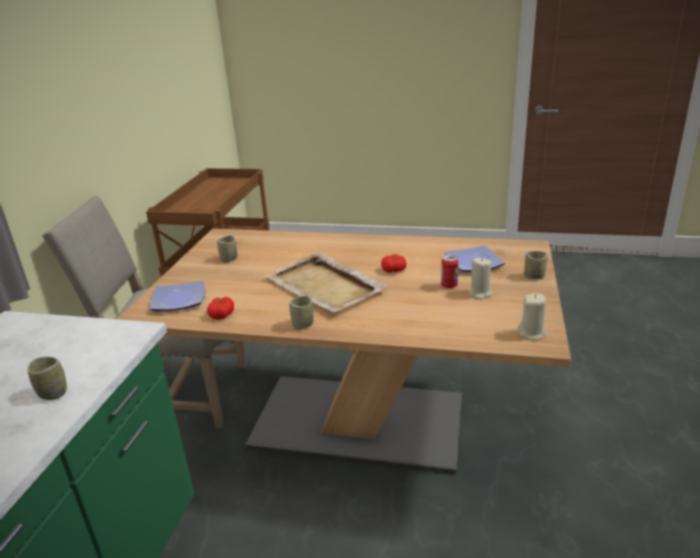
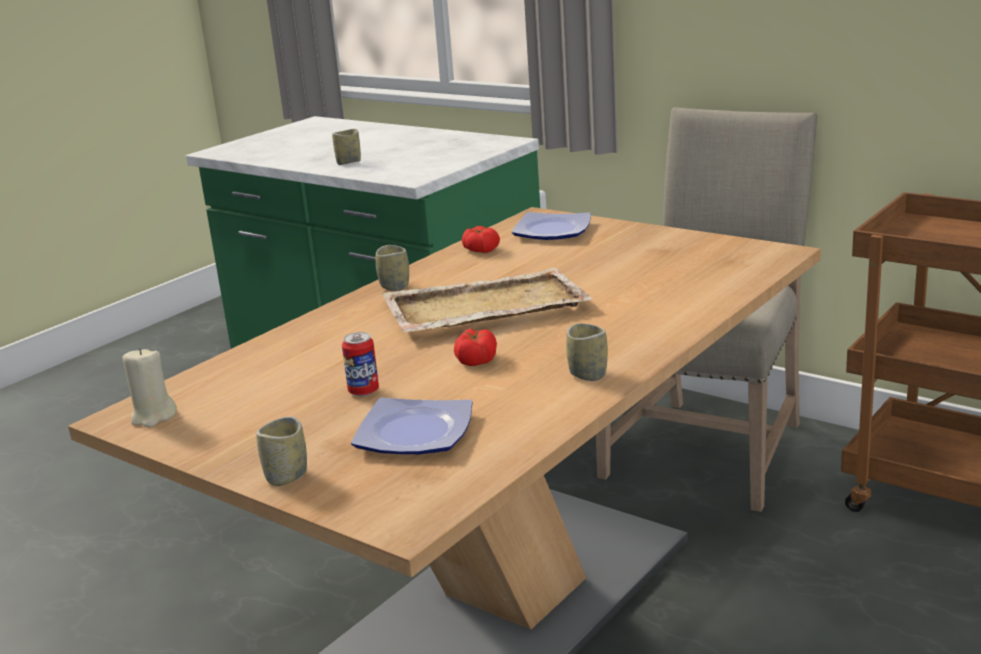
camera: 115 degrees right, 5 degrees down
(229, 259) = (659, 256): cup -> cup (588, 374)
(480, 293) = (305, 409): beige candle -> none

